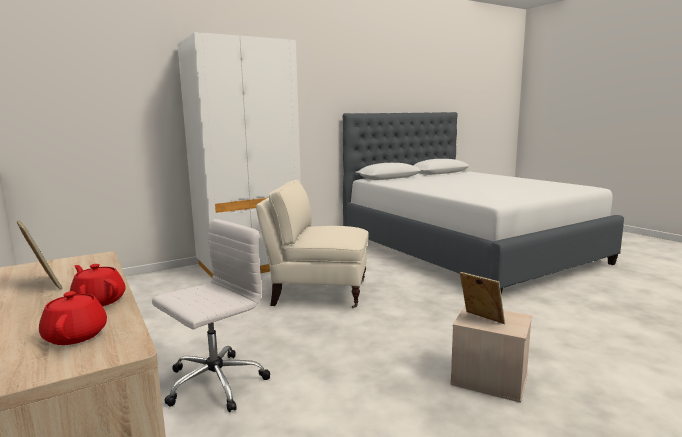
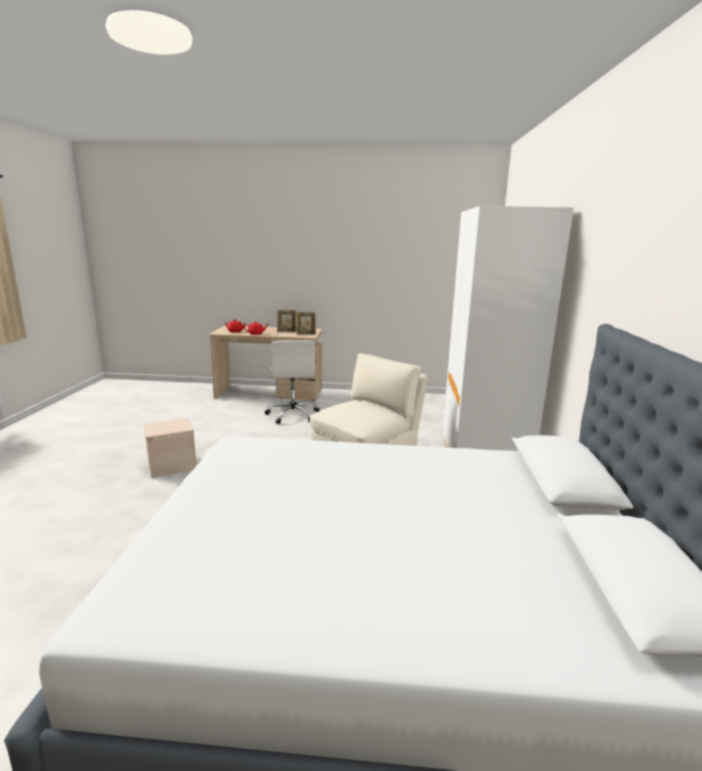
camera: 125 degrees right, 5 degrees up
(480, 320) = (174, 424): picture frame -> picture frame (306, 334)

